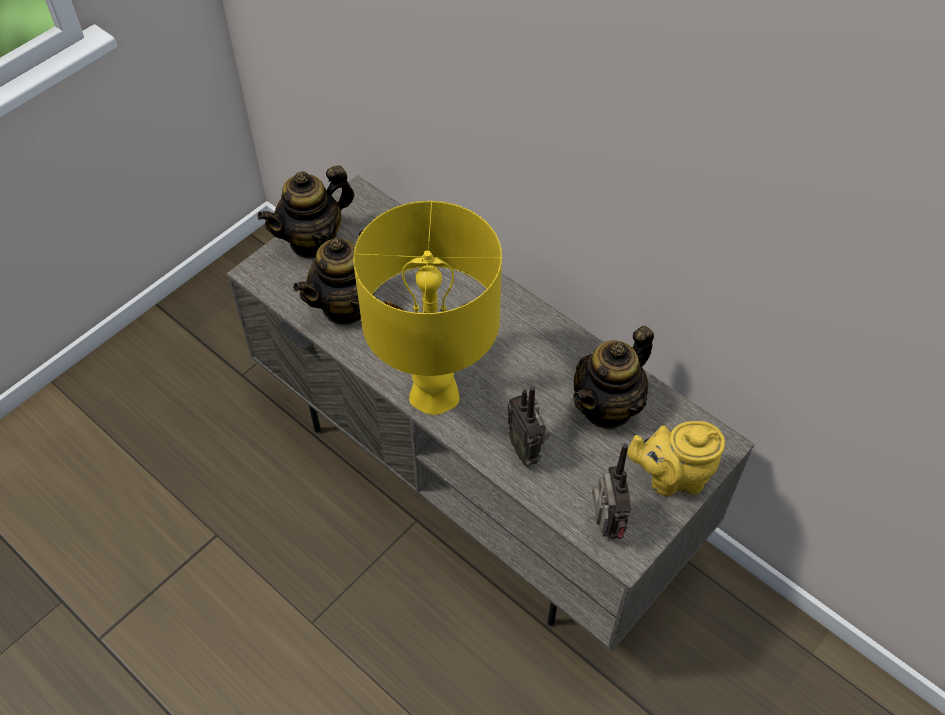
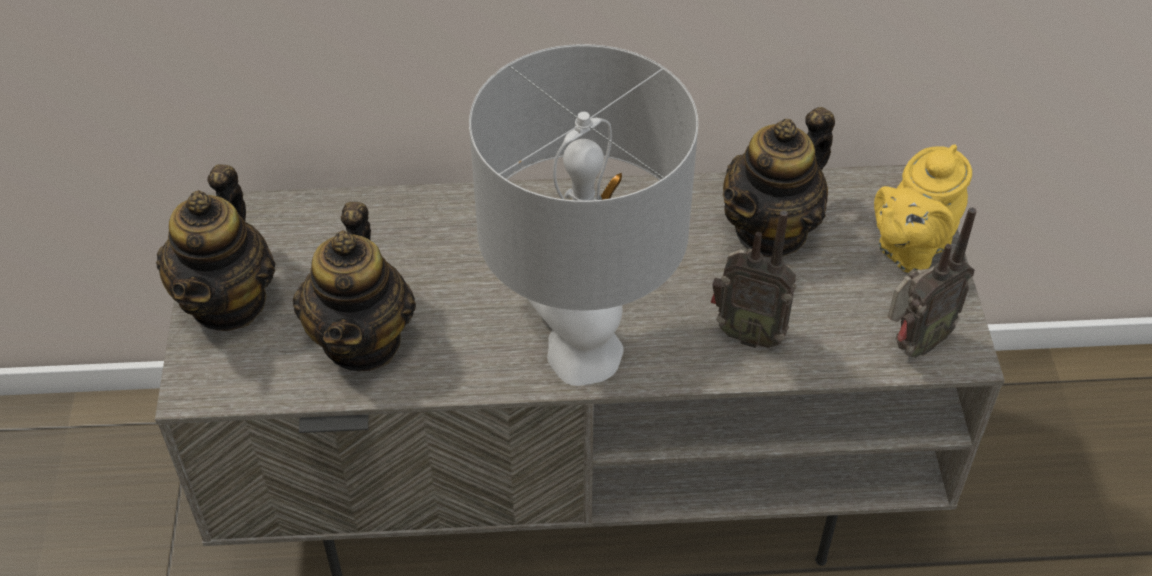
camera: 45 degrees left, 5 degrees down
(434, 392) = (582, 352): yellow table lamp -> grey table lamp
(605, 527) = (913, 343): radio -> radio turned 105 degrees clockwise
(608, 406) = (771, 230): teapot -> teapot turned 45 degrees clockwise

